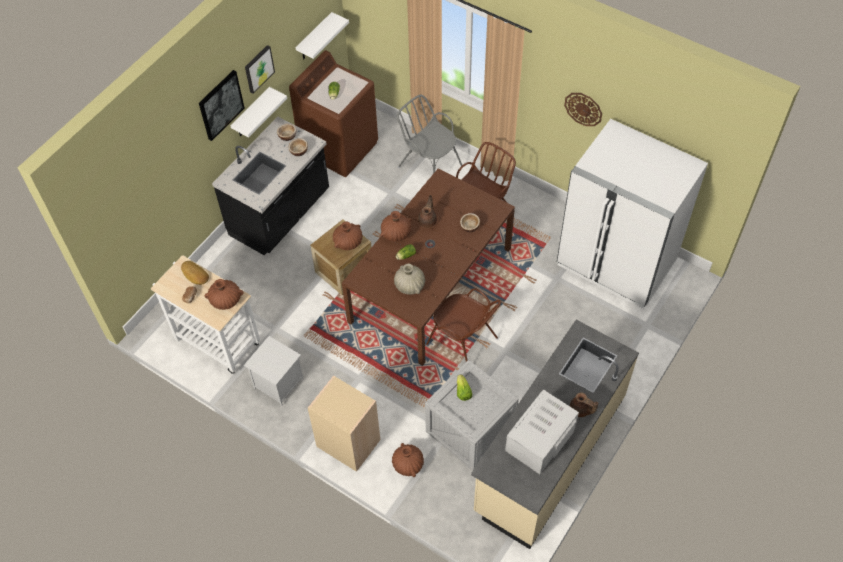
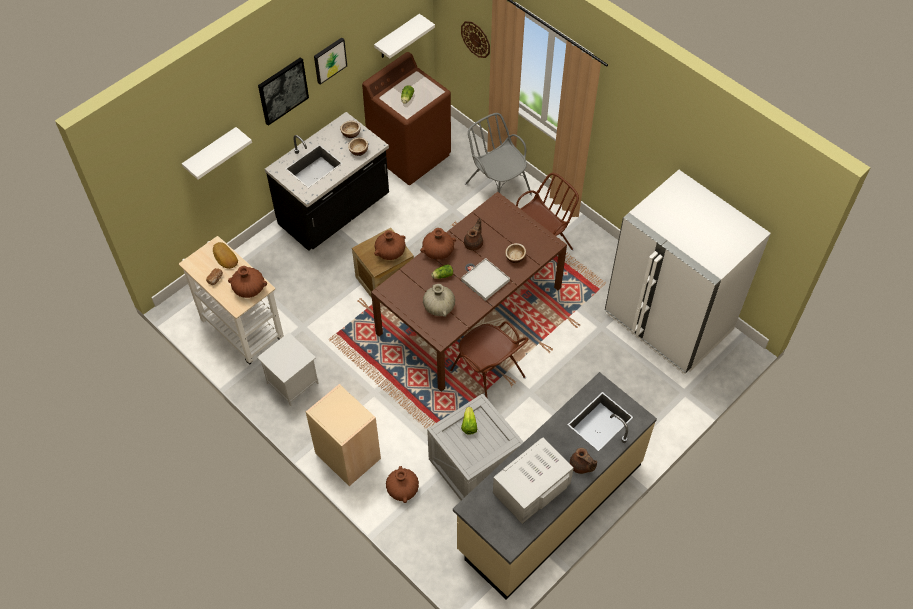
camera: 10 degrees right, 0 degrees up
(251, 114) = (317, 105): white shelf -> white shelf (211, 153)
(447, 253) = (485, 281): none -> white tray
(583, 109) = (653, 154): wall clock -> wall clock (476, 39)

